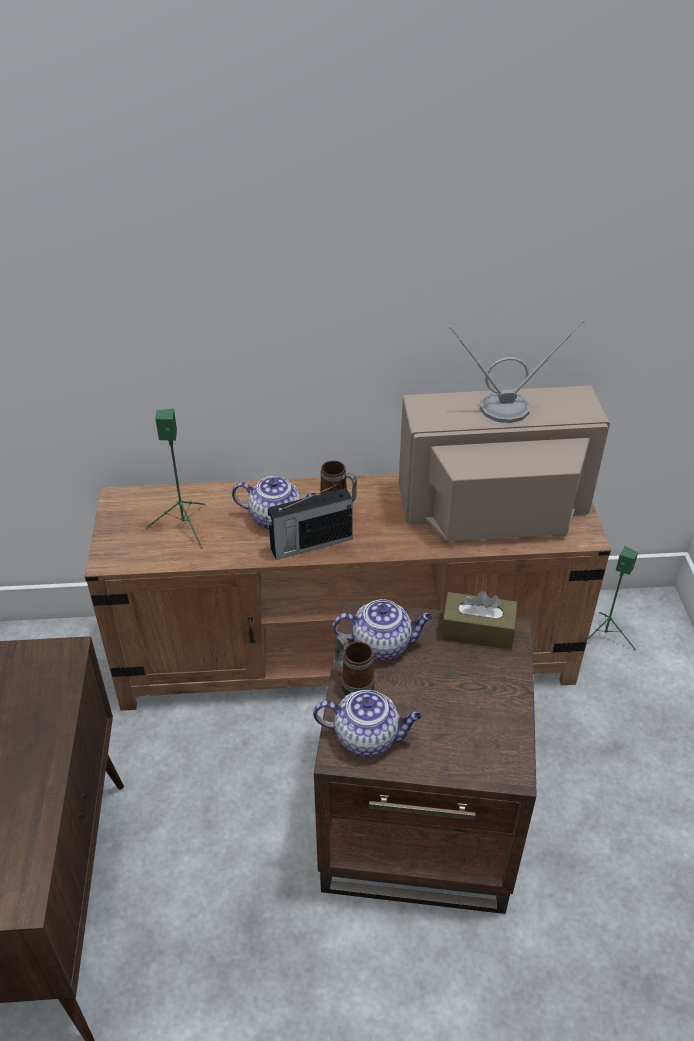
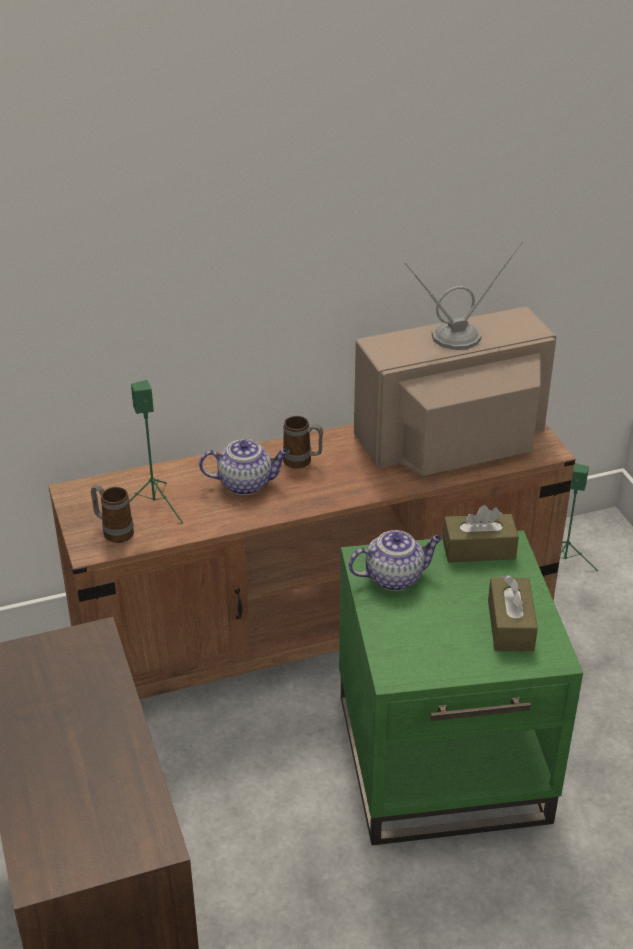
camera: 15 degrees left, 5 degrees down
(309, 544) = (289, 501): radio -> none
(353, 683) = (381, 614): mug -> mug (113, 531)
(368, 737) = (414, 656): teapot -> none
(421, 815) = (444, 757): brown side table -> green side table
(479, 724) = (510, 625): none -> brown tissue box

